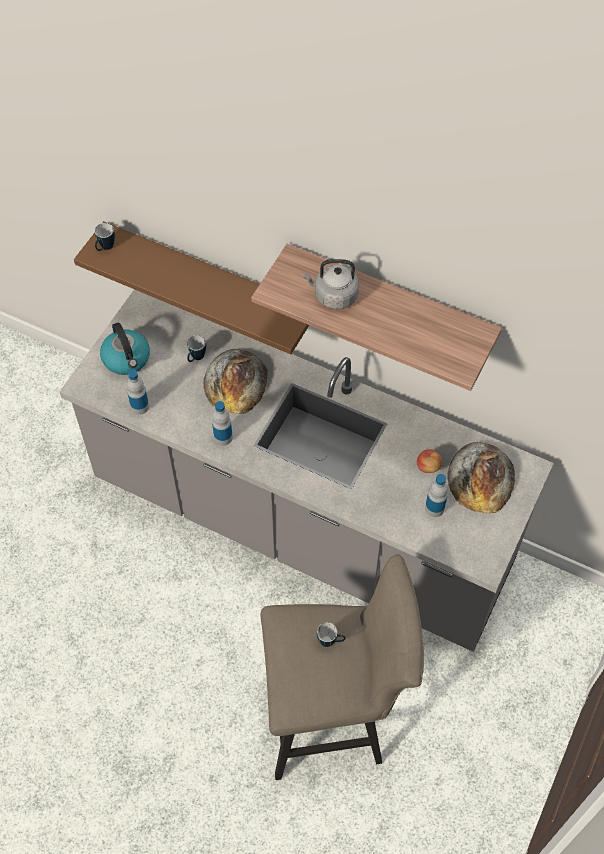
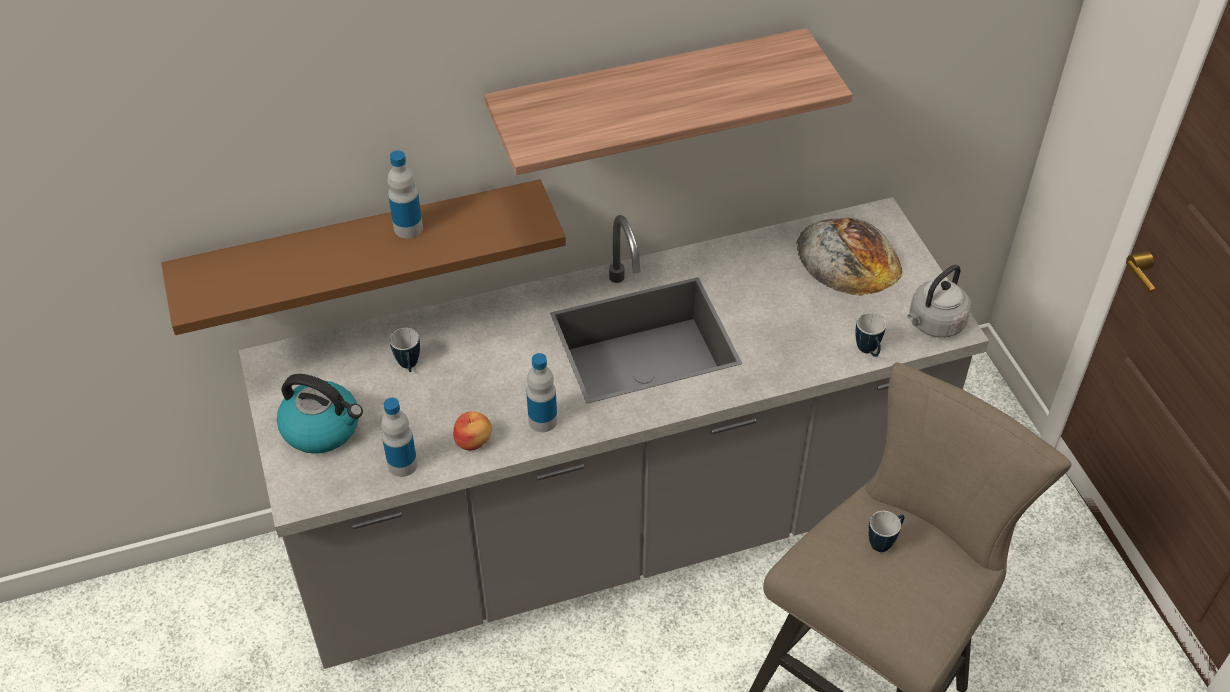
camera: 45 degrees left, 10 degrees down
(105, 248) = (202, 287): mug -> mug (868, 352)
(236, 381) = (485, 355): bread -> none
(333, 296) = (605, 107): grey kettle -> grey kettle (934, 324)
(428, 467) = (789, 286): apple -> apple (474, 441)
(434, 508) = (843, 317): bottle -> bottle (408, 228)

